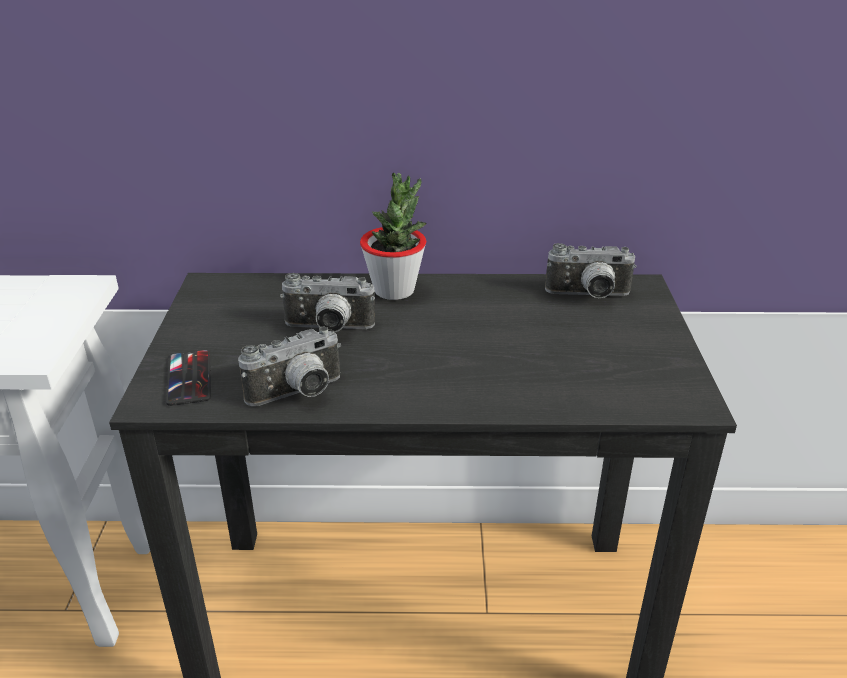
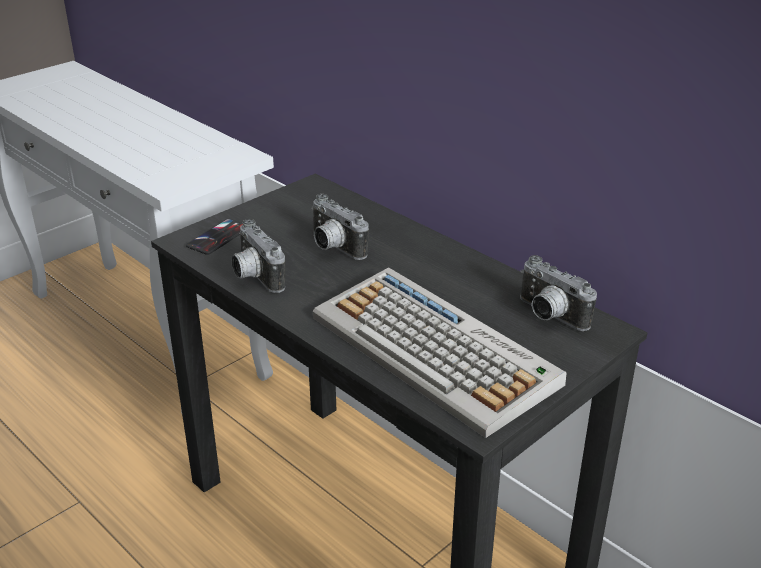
camera: 45 degrees right, 0 degrees up
(298, 394) = (254, 277): camera -> camera turned 45 degrees clockwise
(394, 290) = (416, 243): potted plant -> none
(565, 366) = (436, 350): none -> keyboard

